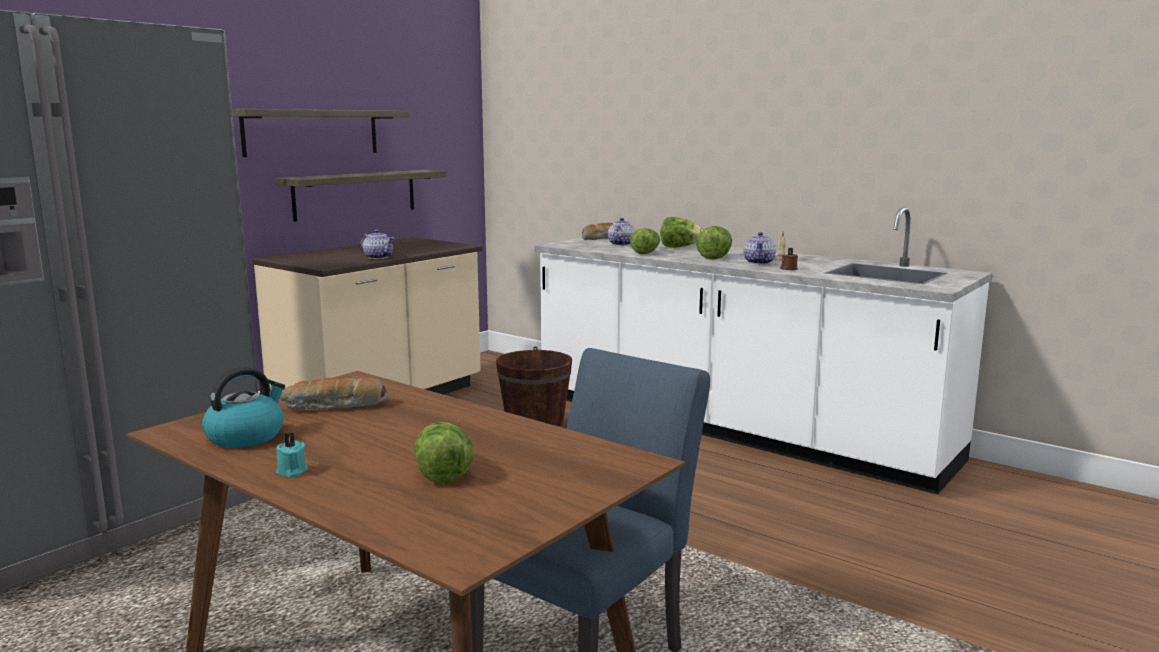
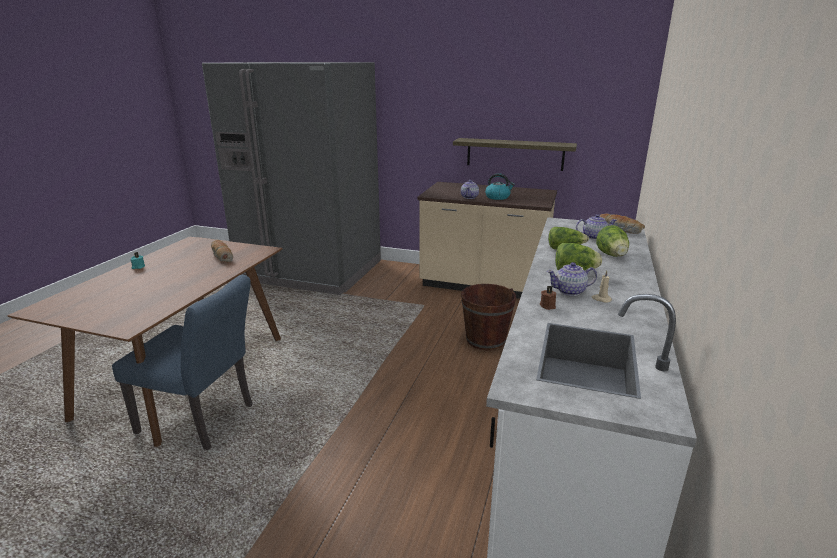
camera: 70 degrees right, 10 degrees up
(246, 436) = (182, 251): kettle -> kettle (498, 197)
(312, 132) = (487, 111): shelf -> none
(442, 472) = (129, 290): lettuce -> none

